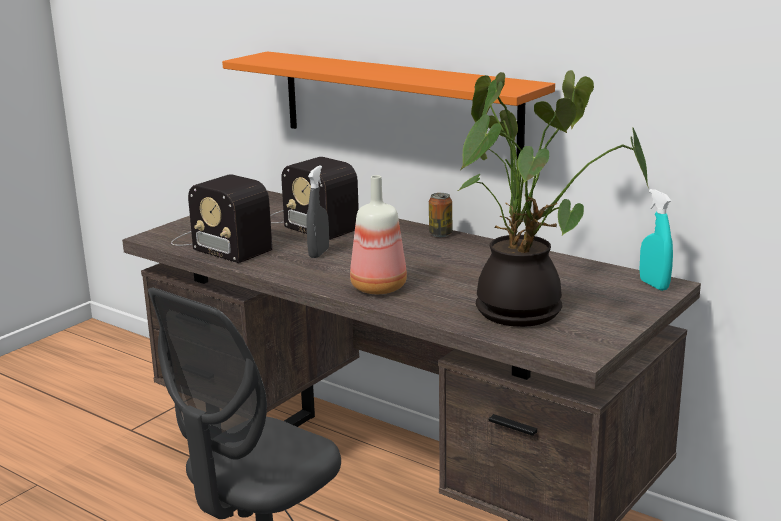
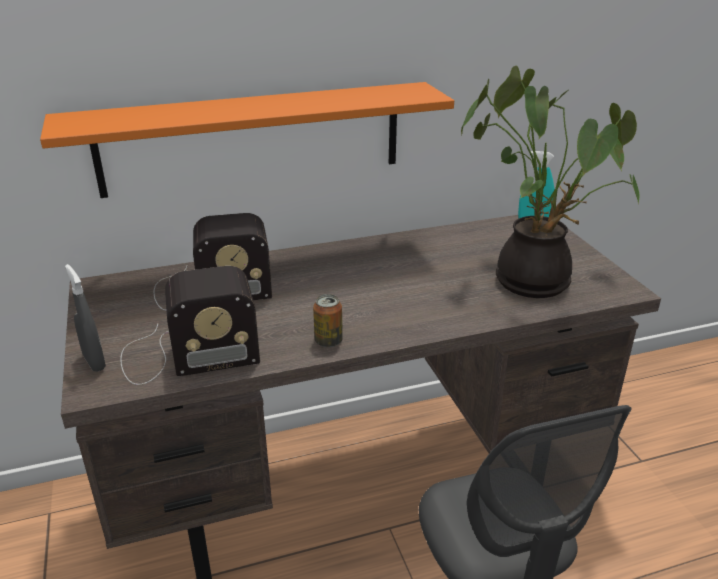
camera: 55 degrees left, 10 degrees up
(319, 253) = (296, 313): grey spray bottle -> grey spray bottle (94, 362)
(376, 288) = (416, 317): bottle -> none
(440, 234) = (334, 249): can -> can (328, 341)

